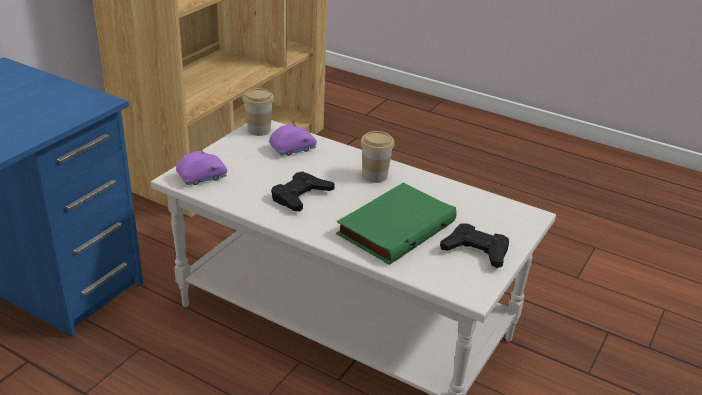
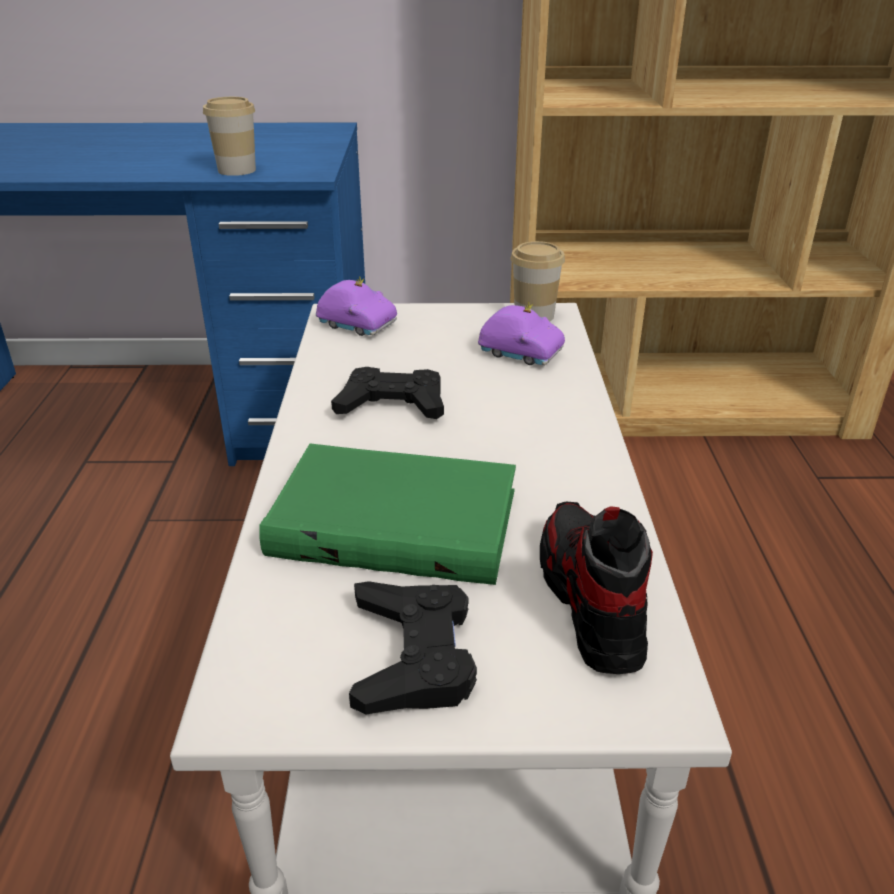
camera: 60 degrees right, 0 degrees up
(375, 176) = (542, 444): cup -> cup (237, 170)
(477, 207) = (589, 600): none -> shoe

